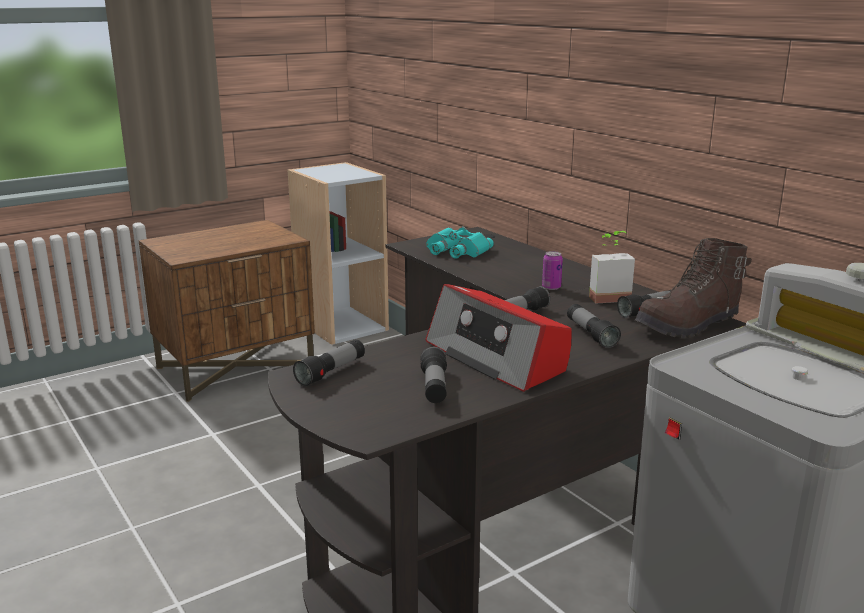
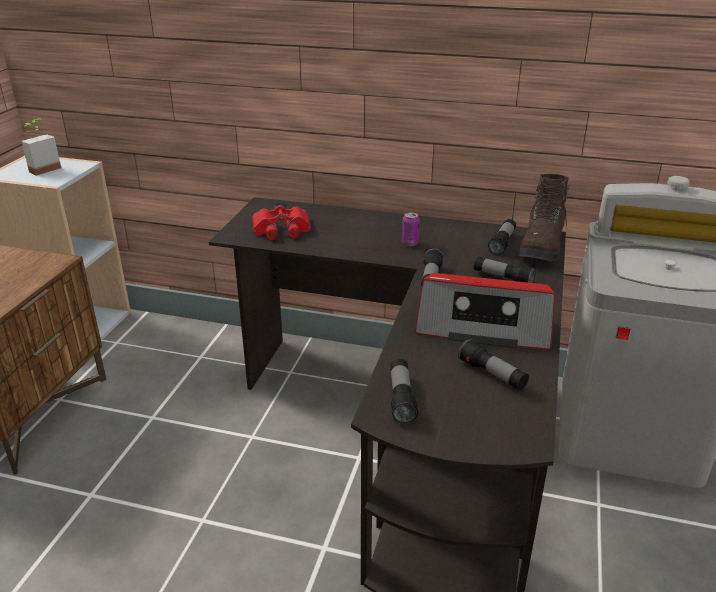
camera: 40 degrees left, 10 degrees up
(456, 251) = (281, 230): turquoise binoculars -> red binoculars
(607, 296) = (456, 238): potted plant -> potted plant (42, 168)

